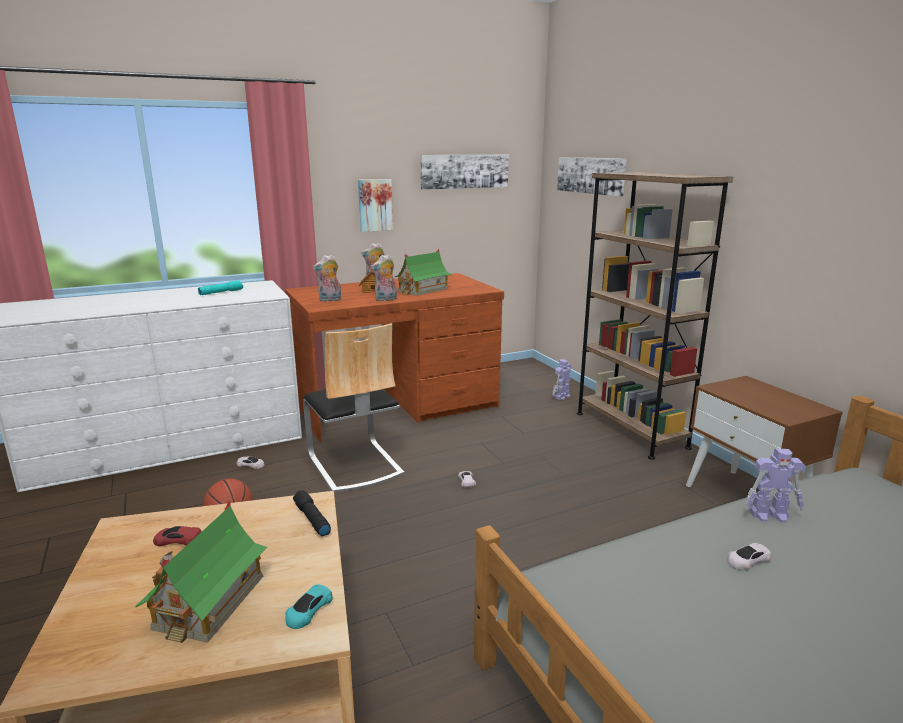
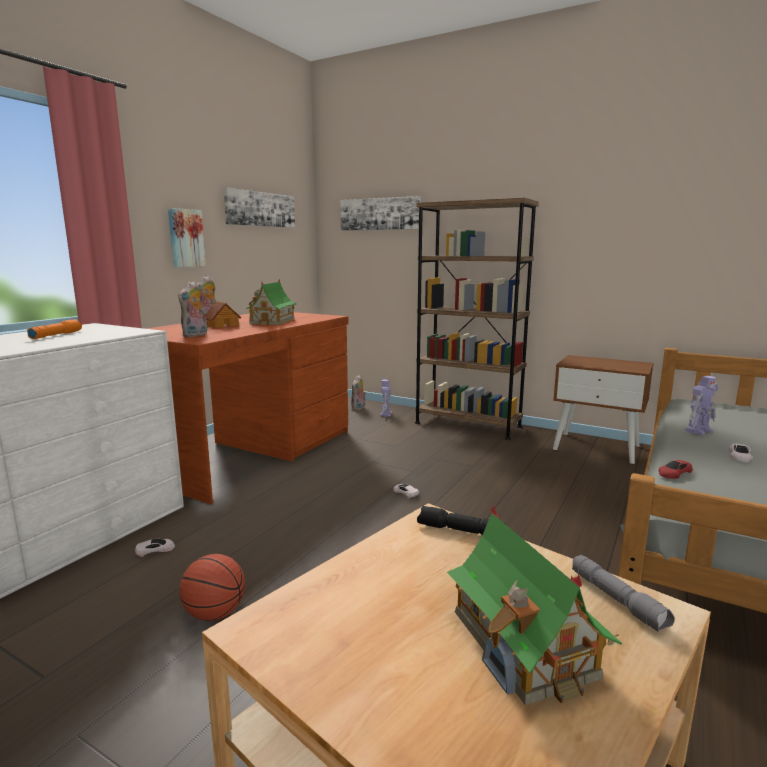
camera: 35 degrees left, 5 degrees down
(177, 540) = (361, 607): red toy car -> red toy car (674, 472)
(221, 292) = (56, 335): turquoise flashlight -> orange flashlight
(308, 610) = (618, 600): turquoise toy car -> grey flashlight
(354, 465) = (281, 512): chair -> none
(386, 299) = (257, 329): plush toy -> plush toy (358, 408)

